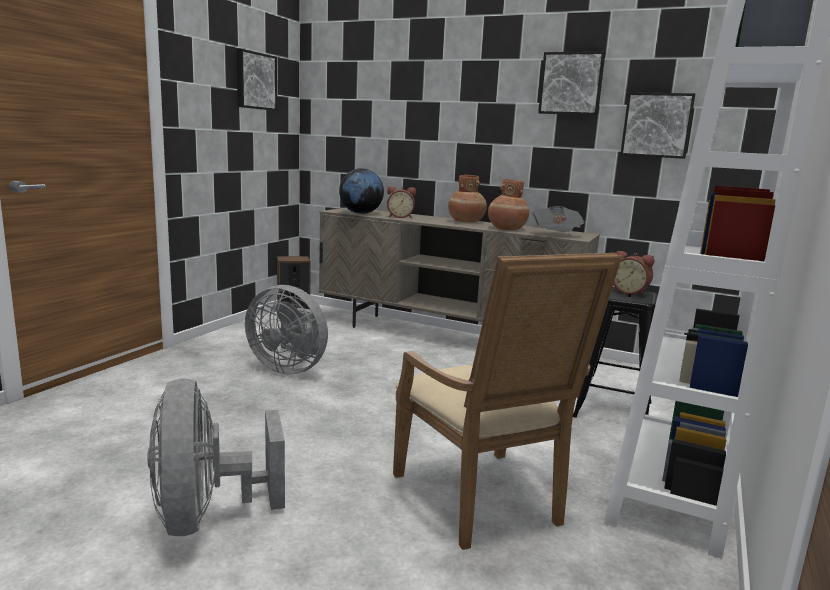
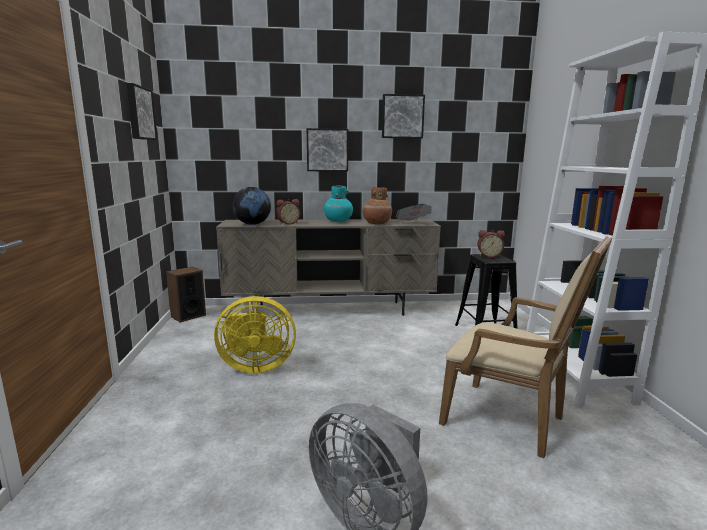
camera: 30 degrees left, 0 degrees up
(290, 368) = (255, 366): grey fan -> yellow fan
(466, 221) = (338, 221): brown vase -> turquoise vase
(657, 125) = (459, 144): picture -> picture (327, 150)

